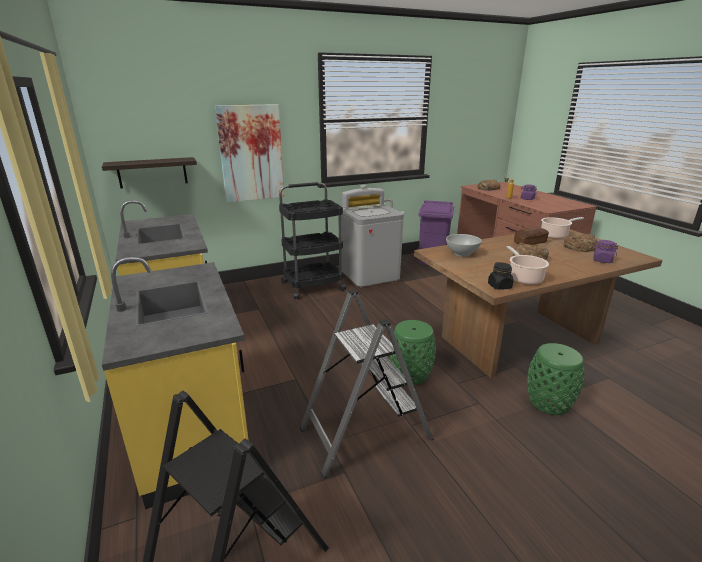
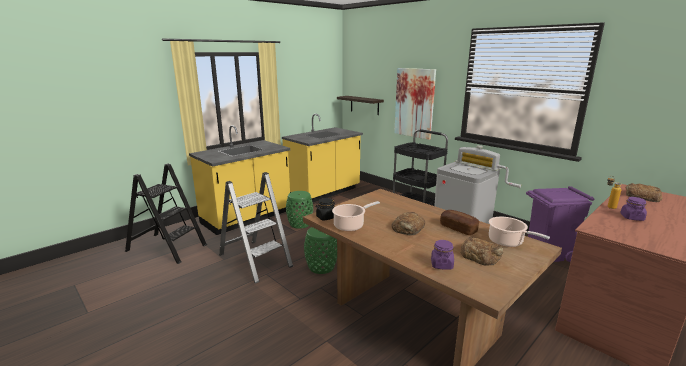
camera: 70 degrees right, 5 degrees down
(461, 253) = (388, 203): white bowl -> none
(548, 403) = (315, 336): green stool -> green stool (300, 224)

